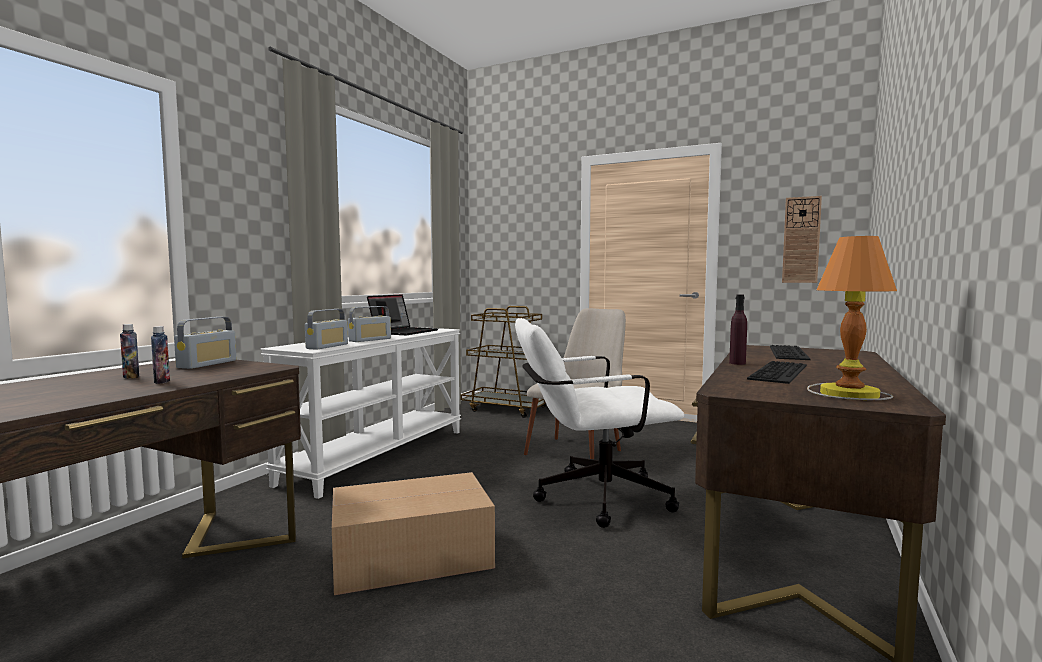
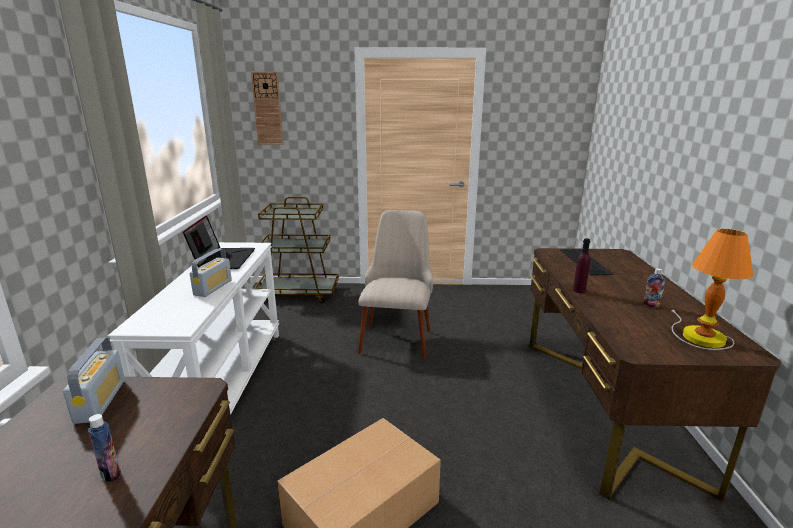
camera: 25 degrees left, 15 degrees up
(131, 377) = (45, 471): bottle -> bottle (651, 305)
(327, 346) = (187, 315): radio -> none
(591, 498) = (448, 394): white office chair -> none
(781, 372) = (624, 304): keyboard -> none
(801, 240) = (544, 139): wall clock -> wall clock (267, 109)

